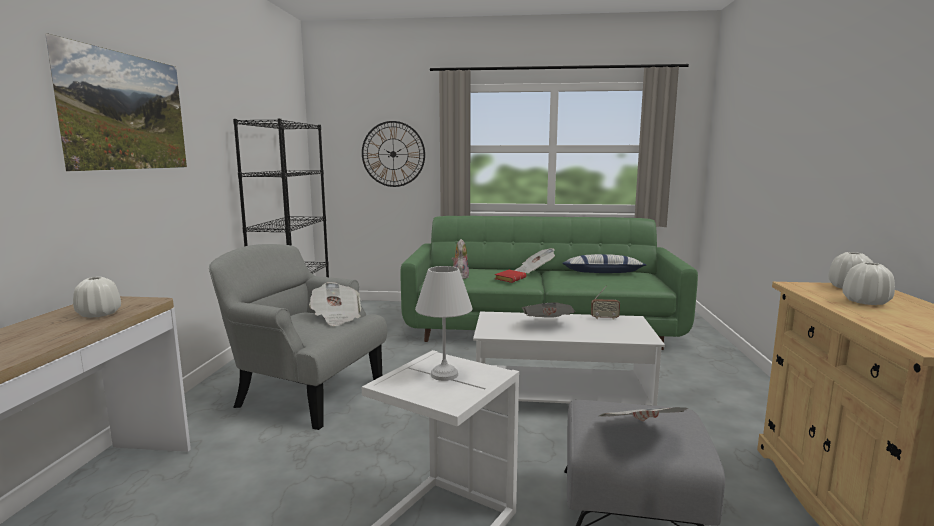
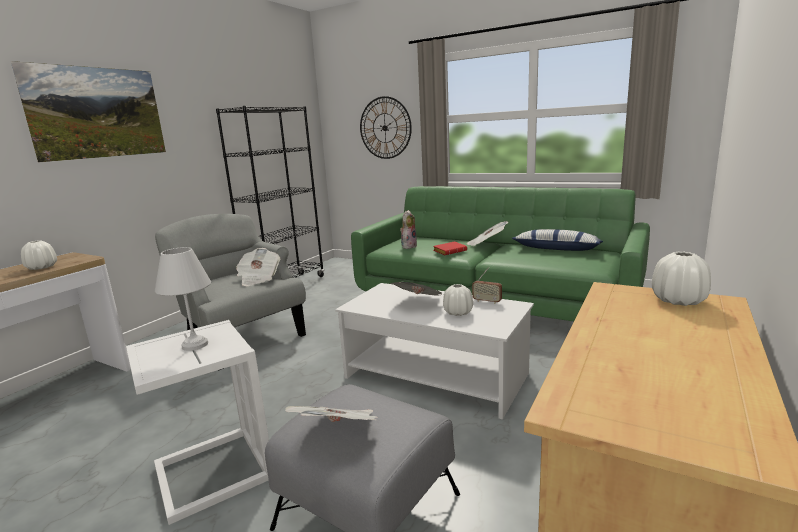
camera: 25 degrees right, 5 degrees up
(865, 302) = (648, 325): white vase -> white vase (458, 312)

